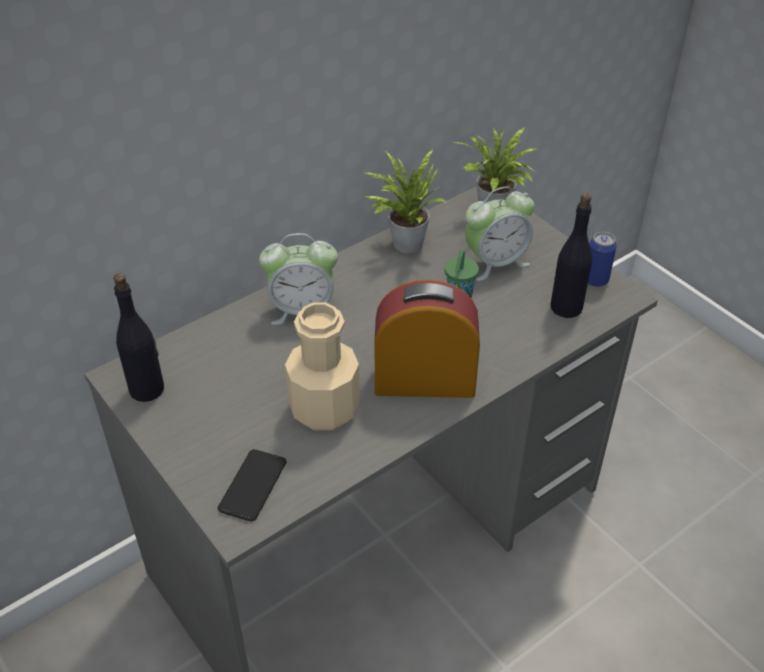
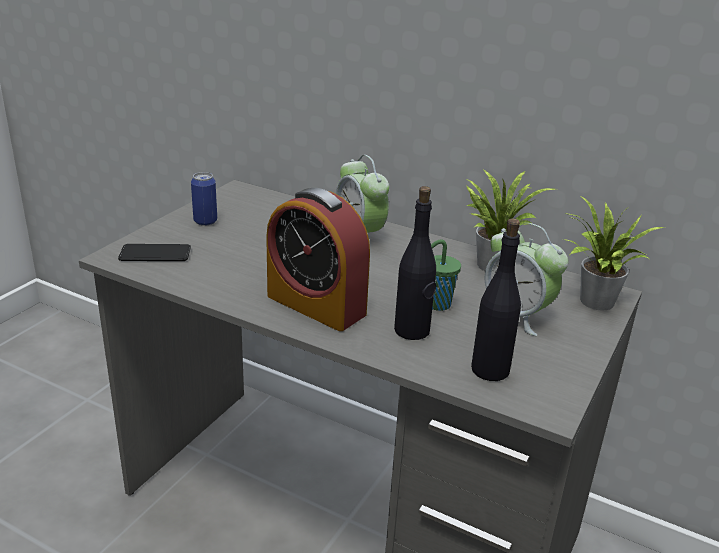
camera: 65 degrees right, 15 degrees down
(147, 389) = (231, 200): black bottle -> black bottle (412, 331)
(324, 408) = (252, 266): beige bottle -> none
(424, 380) = (316, 305): alarm clock -> alarm clock turned 150 degrees clockwise
(595, 280) = (557, 384): can -> can (205, 221)

